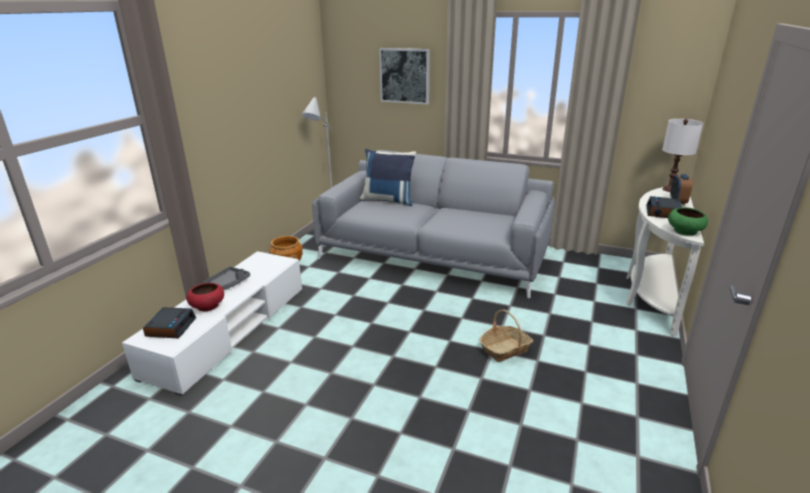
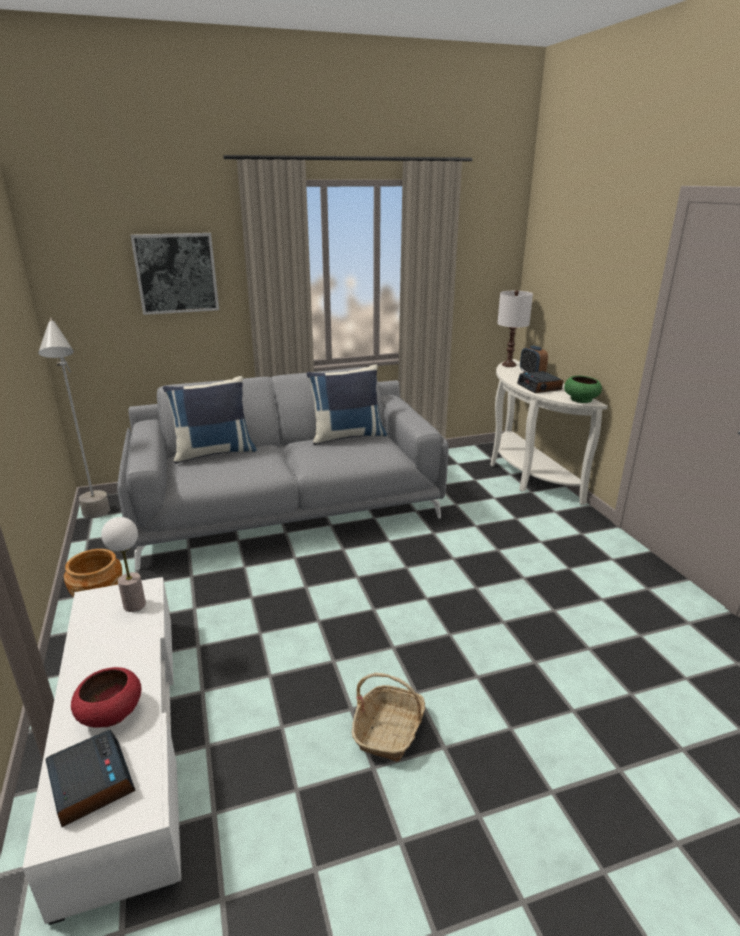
camera: 40 degrees left, 0 degrees up
(228, 284) = (96, 662): grey tray -> none
(271, 267) = (134, 605): none -> table lamp
(482, 213) = (347, 436): none -> blue pillow
(505, 349) = (485, 580): basket -> basket (389, 730)

